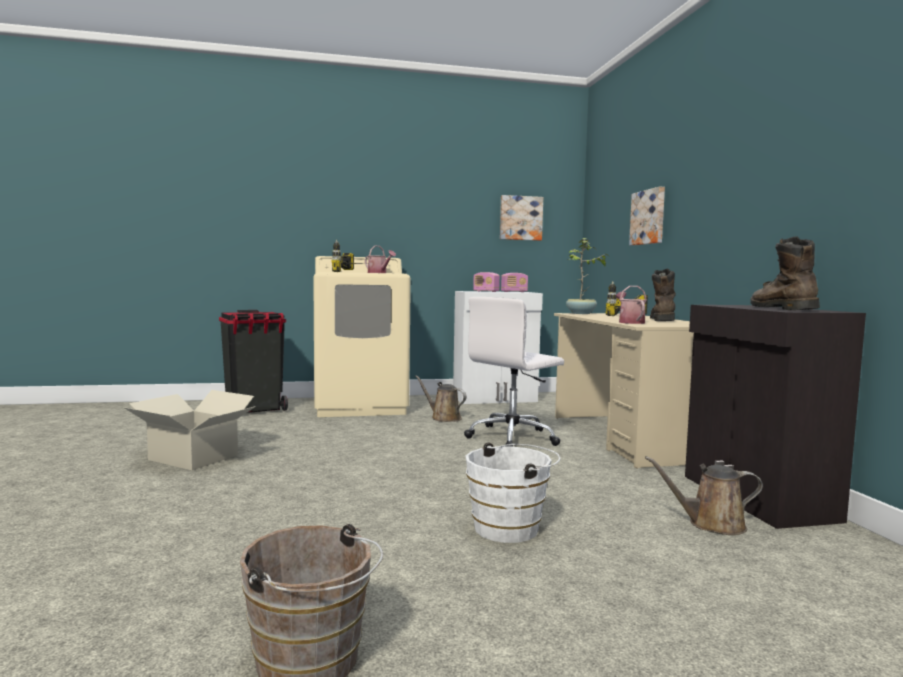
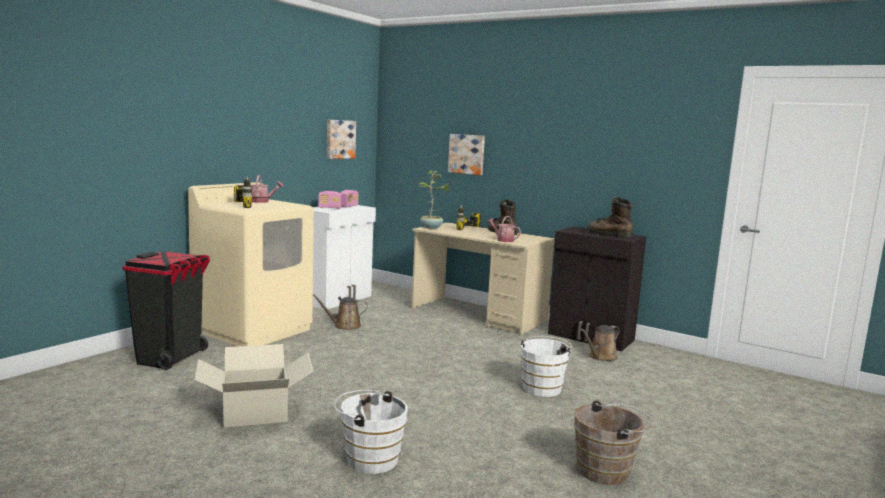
camera: 45 degrees left, 5 degrees up
(151, 520) = (369, 458): none -> white bucket
(513, 437) = (422, 331): white office chair -> none

